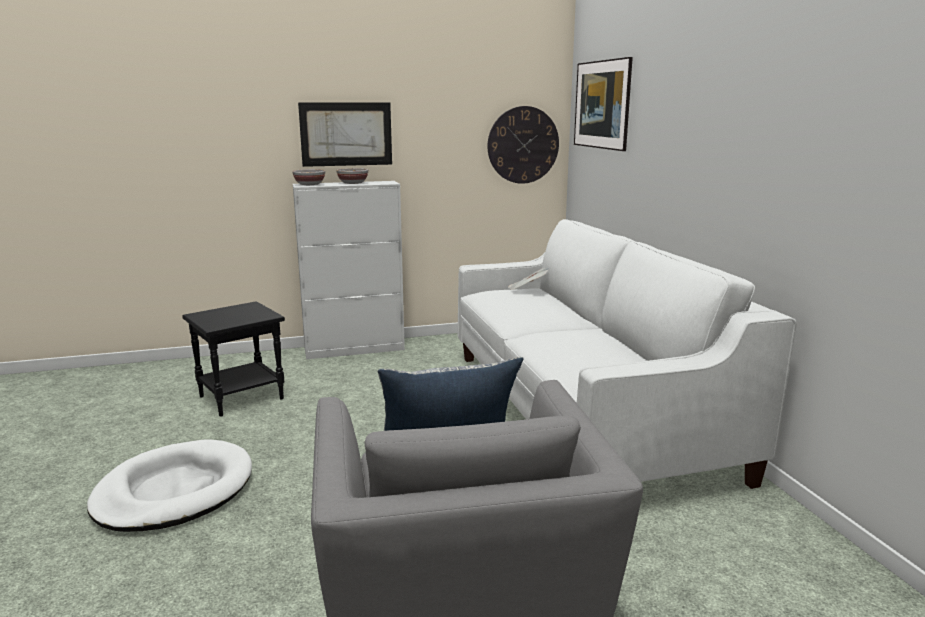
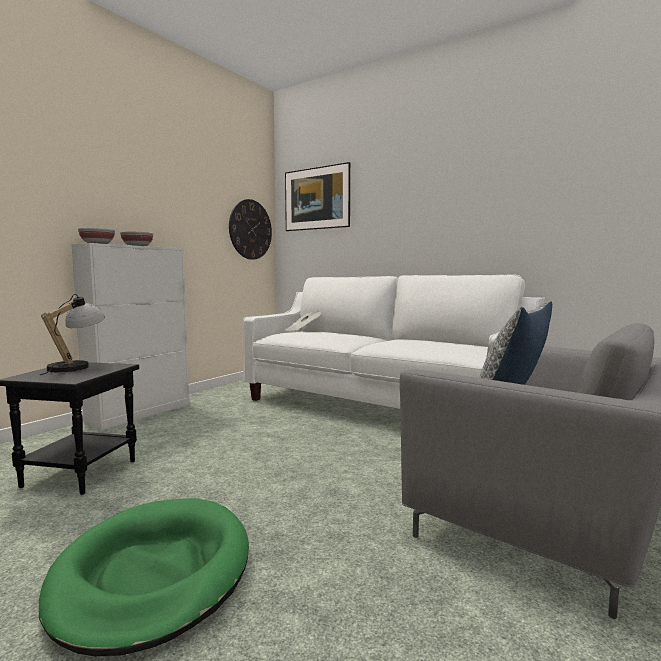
camera: 40 degrees left, 10 degrees down
(174, 491) = (153, 574): white dog bed -> green dog bed
(245, 309) = (76, 366): none -> table lamp
(346, 134) = (121, 201): picture -> none

